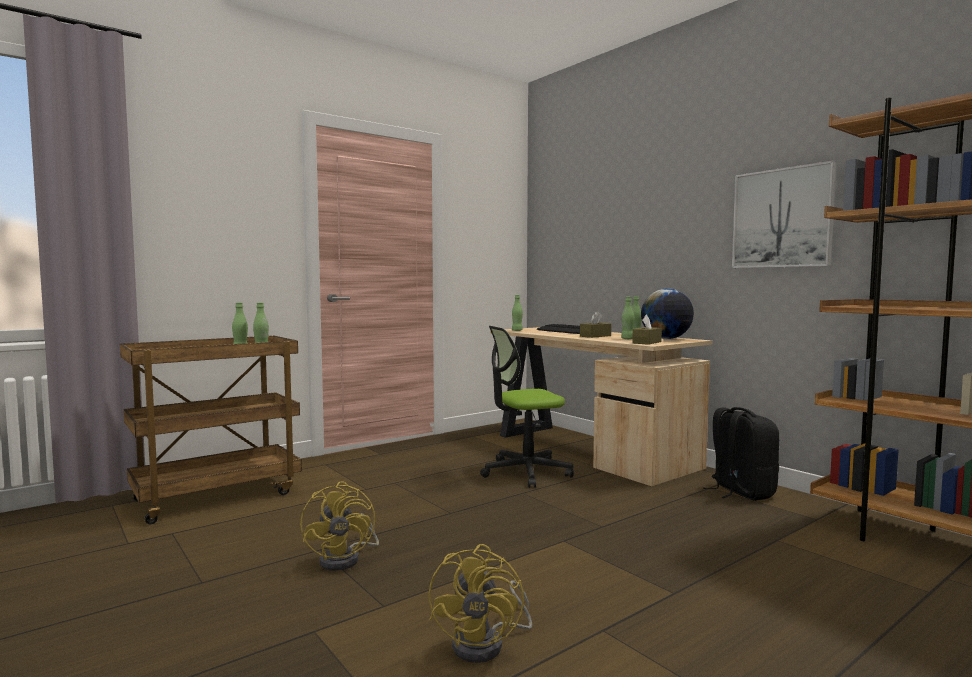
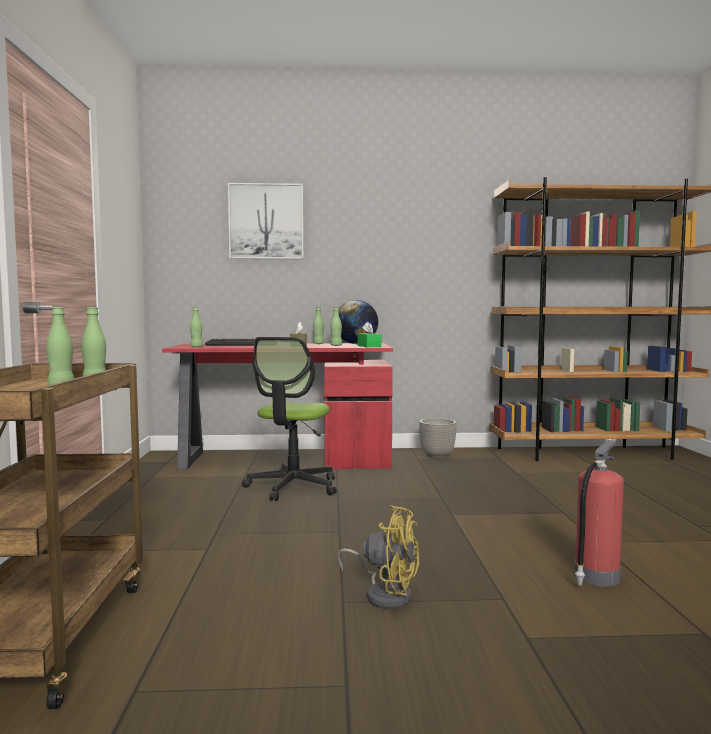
camera: 55 degrees left, 0 degrees up
(487, 644) = (595, 577): yellow fan -> fire extinguisher
(588, 449) = (283, 459): beige desk -> red desk
(647, 342) = (369, 346): brown tissue box -> green tissue box
(740, 492) = (437, 456): black backpack -> planter
(782, 218) = (436, 247): picture -> picture (266, 221)

